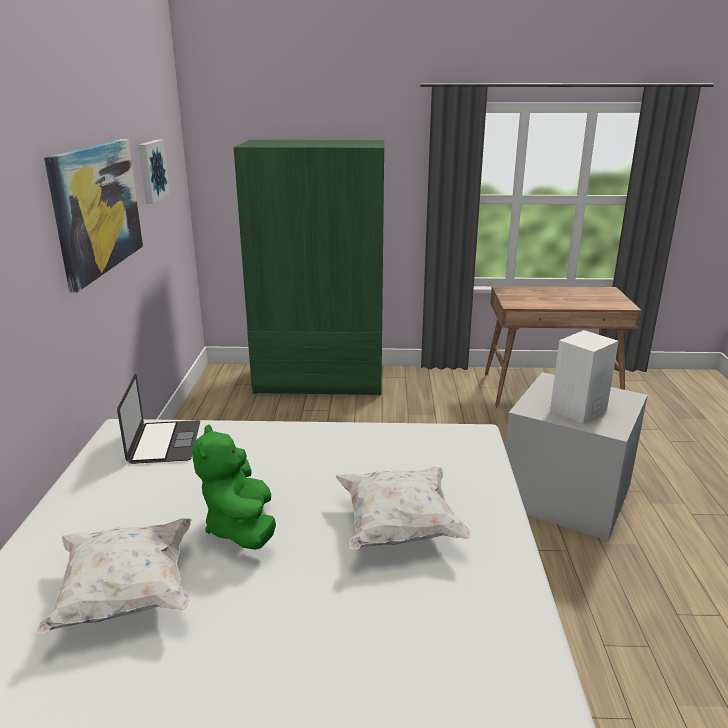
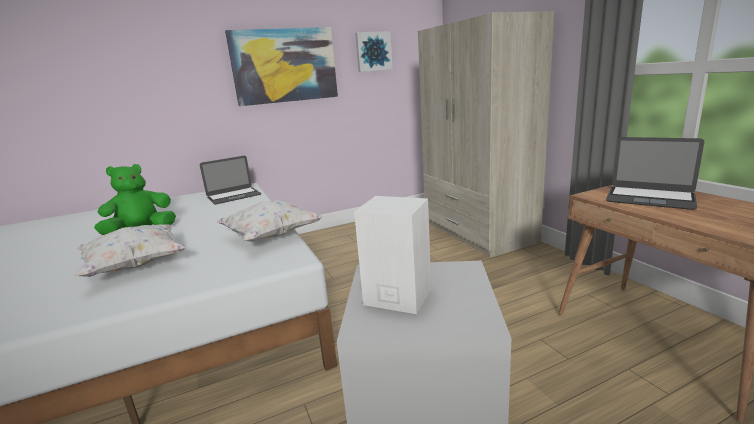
camera: 65 degrees right, 5 degrees down
(126, 594) = (85, 229): white pillow -> white pillow (271, 236)
(320, 380) = (477, 232): green wardrobe -> beige wardrobe
(535, 297) = (650, 198): none -> laptop

